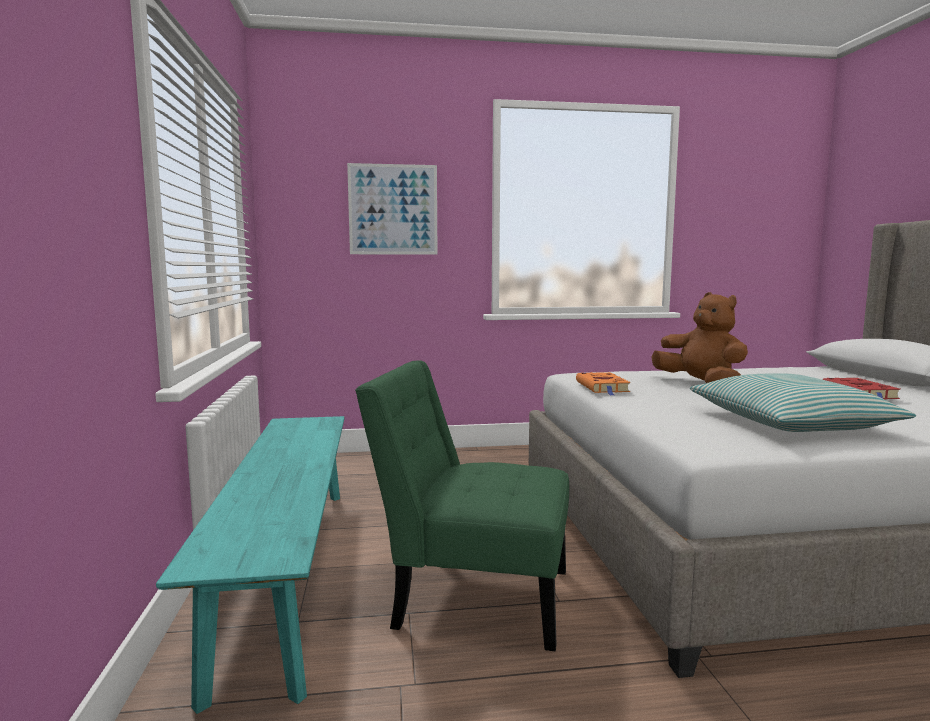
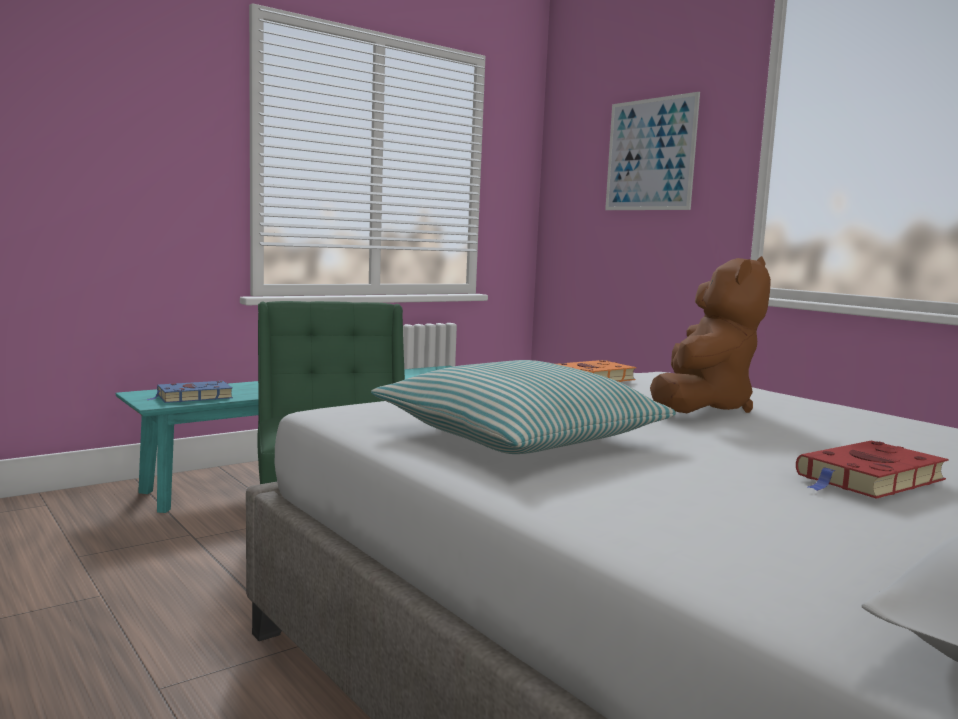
camera: 60 degrees right, 0 degrees up
(269, 535) = (192, 397): none -> blue book

